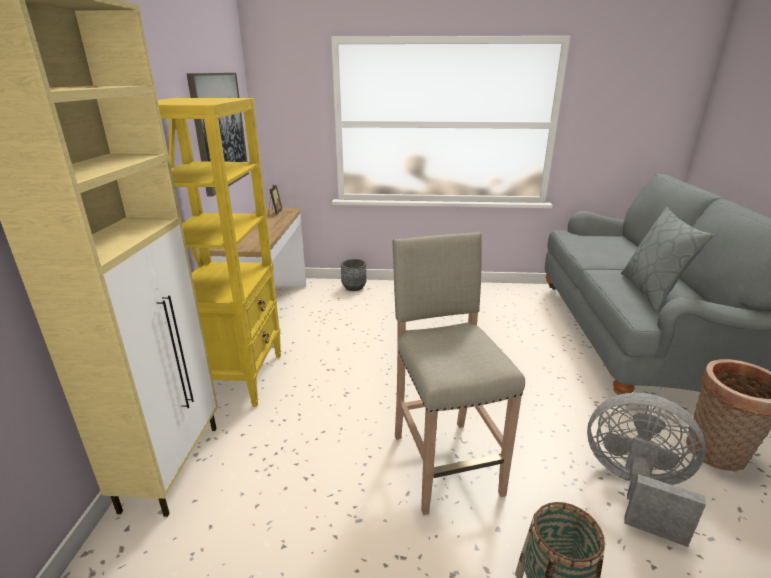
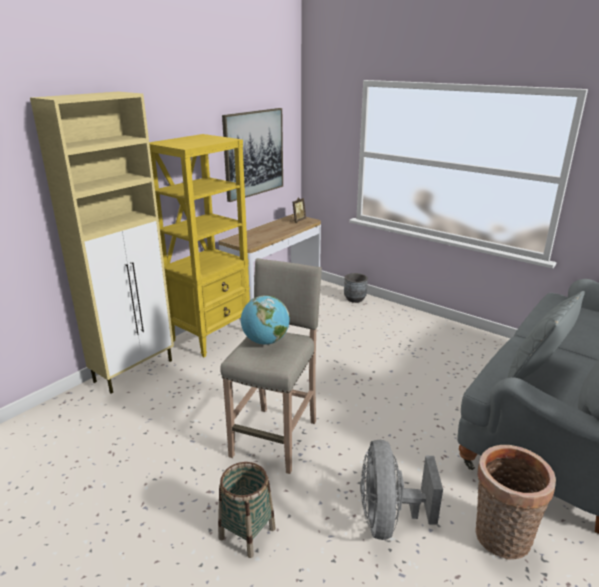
camera: 35 degrees right, 0 degrees up
(441, 344) = (265, 341): none -> globe
(635, 488) = (389, 519): grey fan -> grey fan turned 150 degrees counterclockwise

